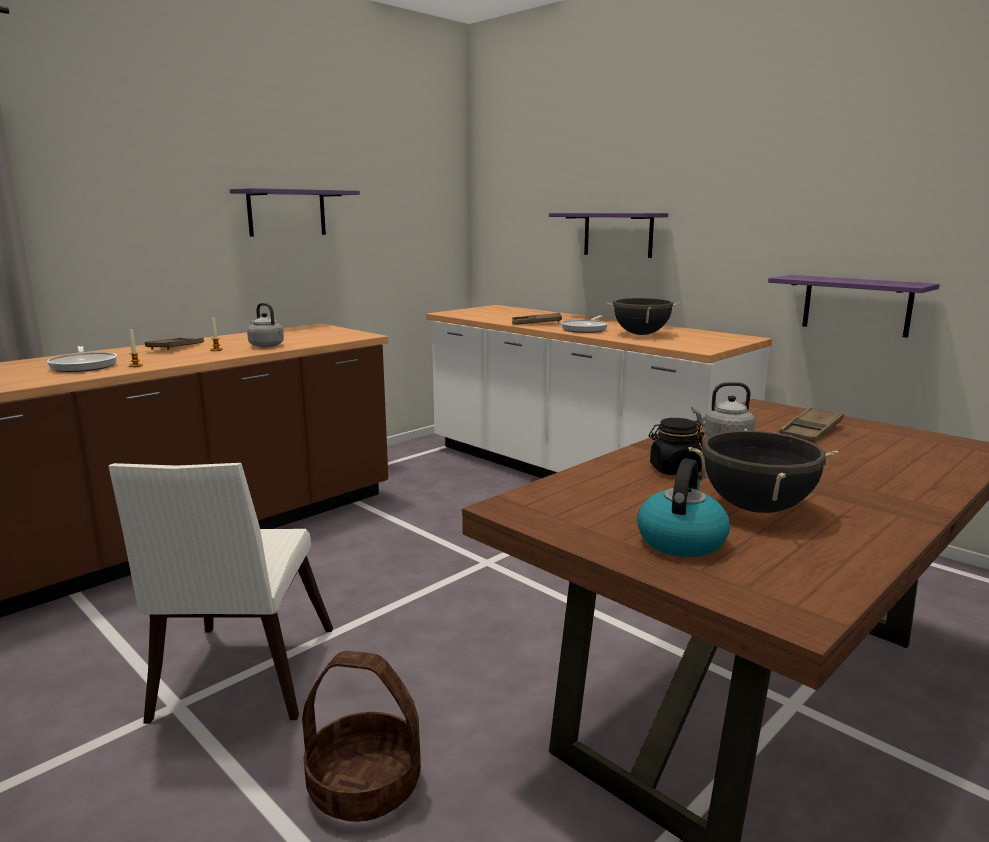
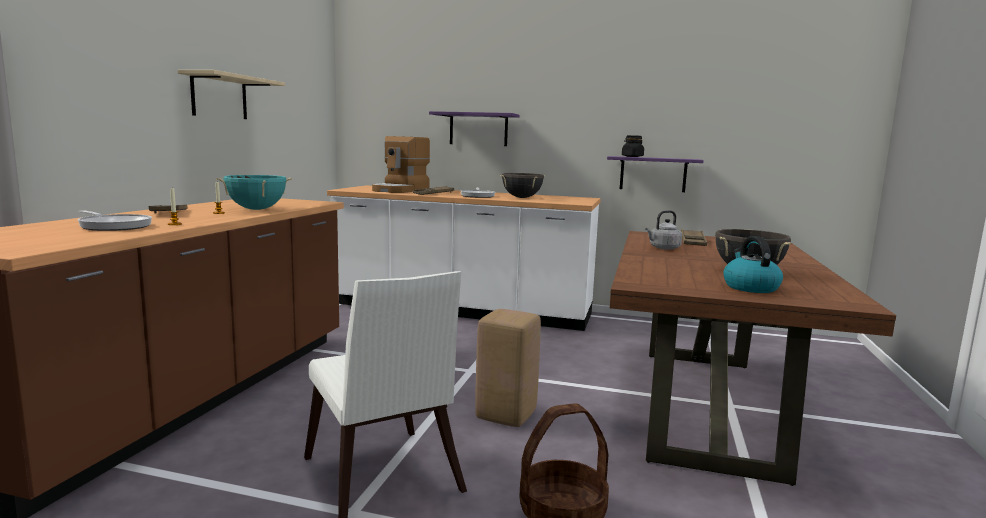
camera: 30 degrees left, 5 degrees down
(265, 345) = (256, 209): grey kettle -> turquoise cooking pot
(287, 213) = (219, 97): purple shelf -> beige shelf
(456, 633) = (505, 415): none -> beige stool
(513, 315) = (401, 190): none -> coffee machine
(674, 470) = (673, 262): black jar -> black jar (632, 156)

